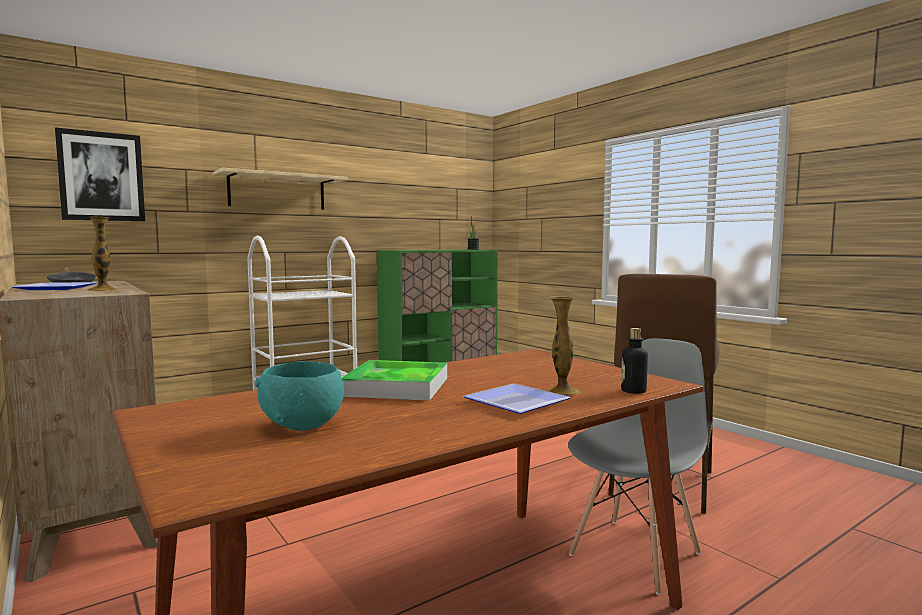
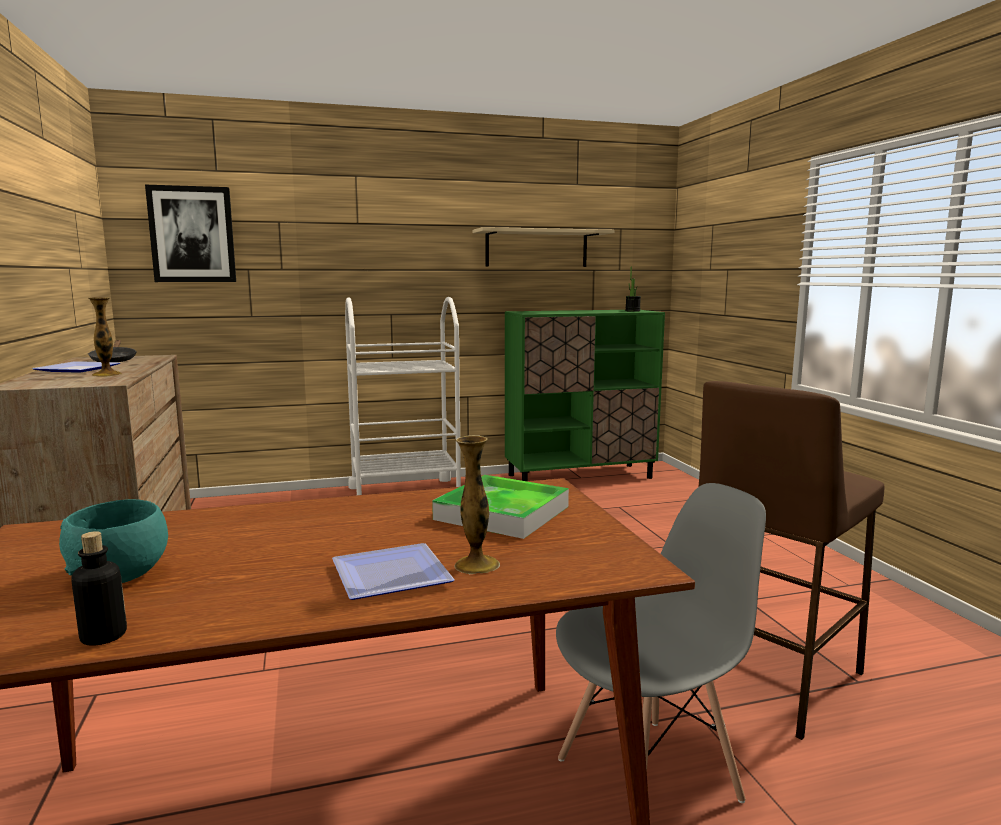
camera: 20 degrees right, 5 degrees up
(277, 192) = (382, 243): beige shelf -> beige shelf (536, 248)
(397, 386) = (301, 527): tray -> tray (502, 513)
(633, 391) = (573, 577): bottle -> bottle (103, 636)

